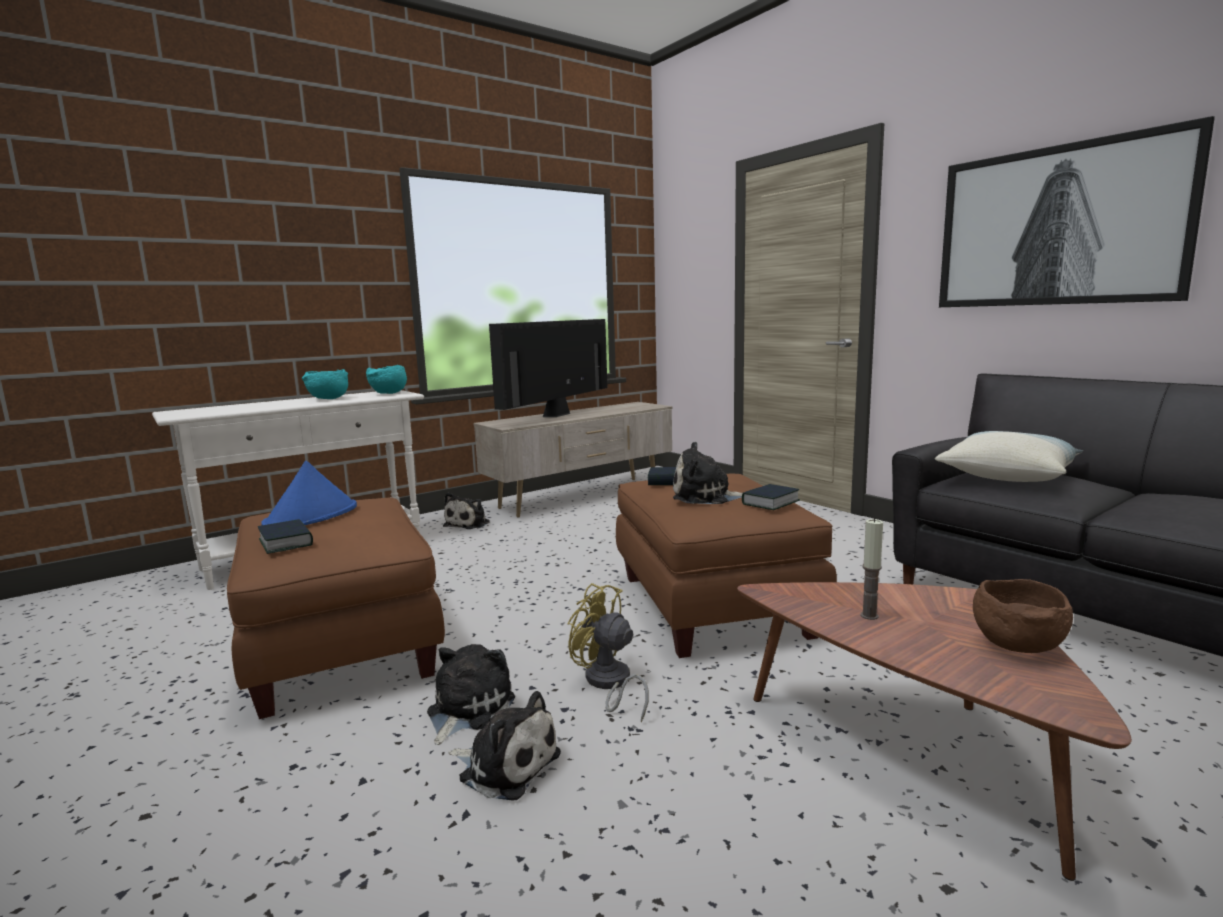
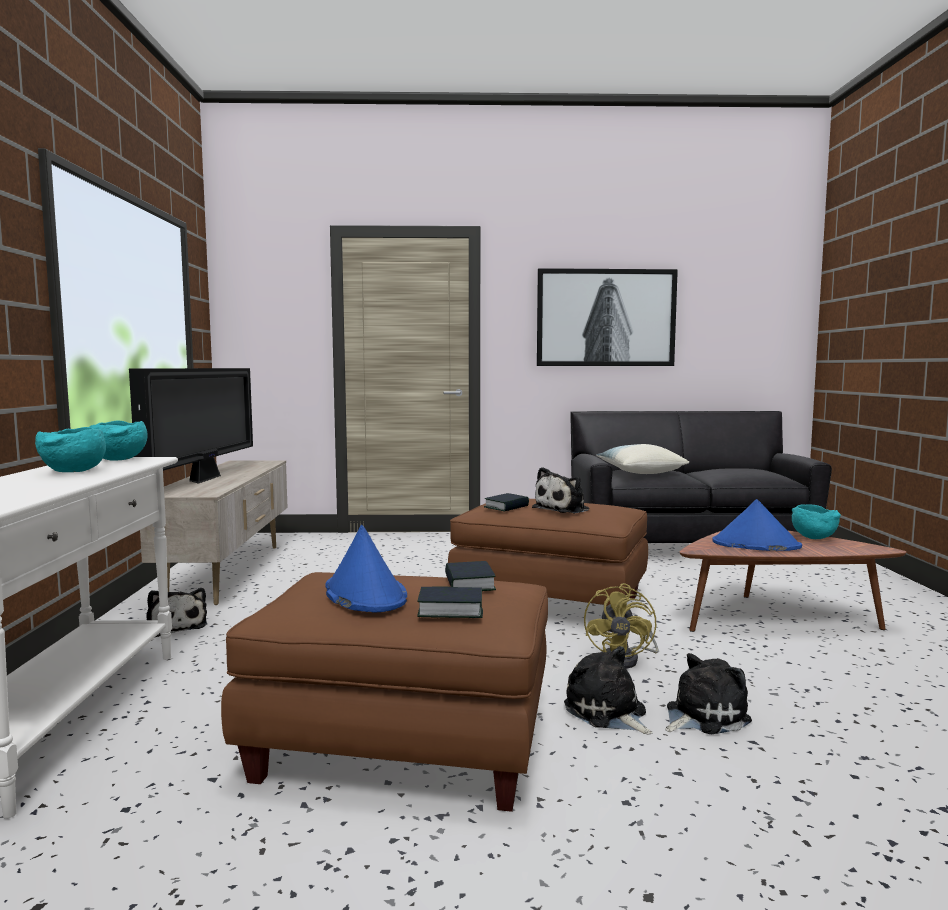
camera: 55 degrees left, 5 degrees down
(557, 415) = (205, 479): television -> television turned 150 degrees counterclockwise
(608, 684) = (625, 659): yellow fan -> yellow fan turned 60 degrees counterclockwise
(770, 502) = (604, 504): book -> book (469, 583)
(869, 616) = (755, 545): candle -> blue hat
(1016, 645) = (812, 538): brown bowl -> turquoise bowl

